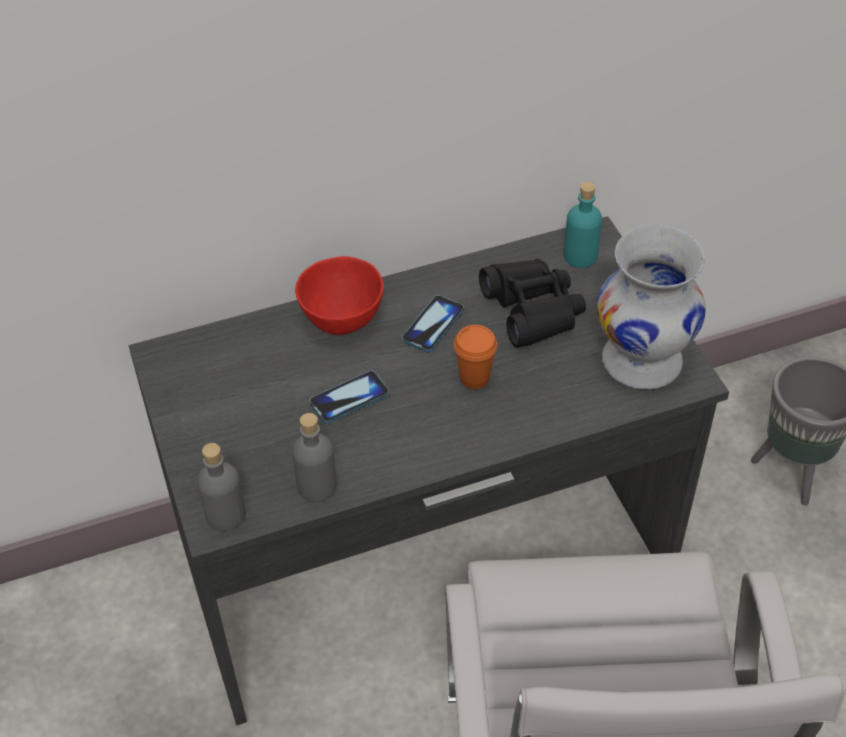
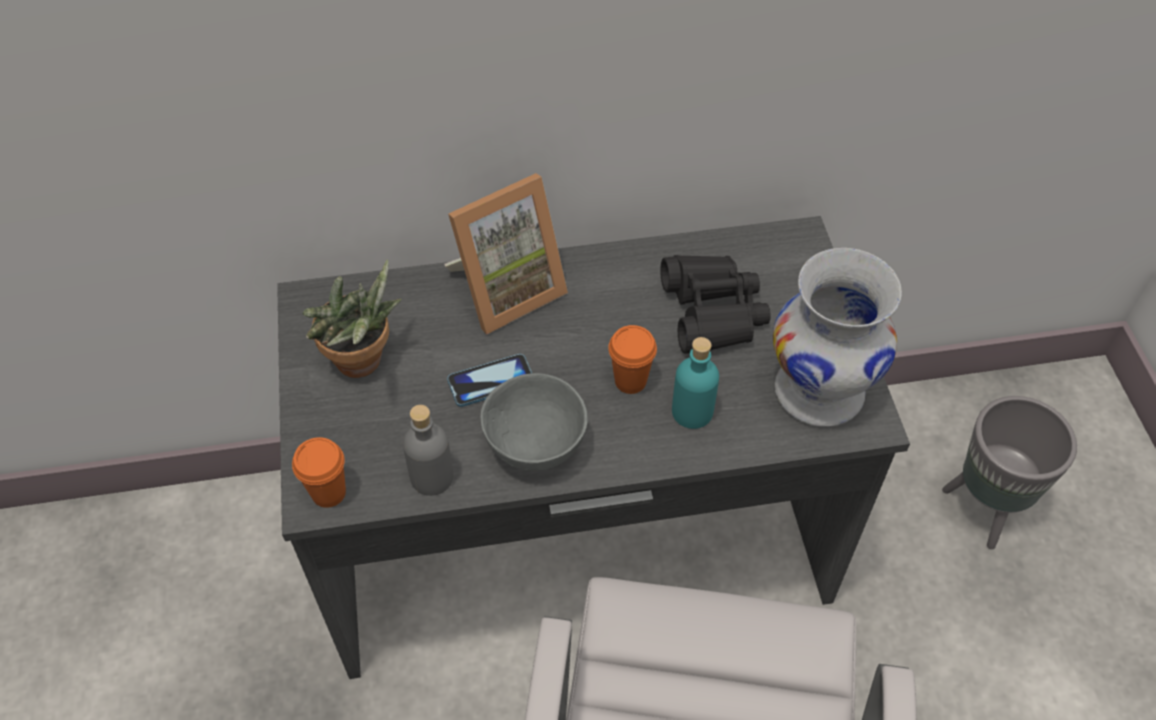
camera: 10 degrees right, 5 degrees up
(225, 515) = (328, 493): grey bottle -> orange cup
(228, 402) = (363, 364): none -> potted plant
(343, 319) = (506, 289): red bowl -> picture frame
(405, 447) = (536, 448): none -> grey bowl
(433, 325) = (600, 312): phone -> none
(580, 256) = (779, 257): turquoise bottle -> turquoise bottle (692, 411)

